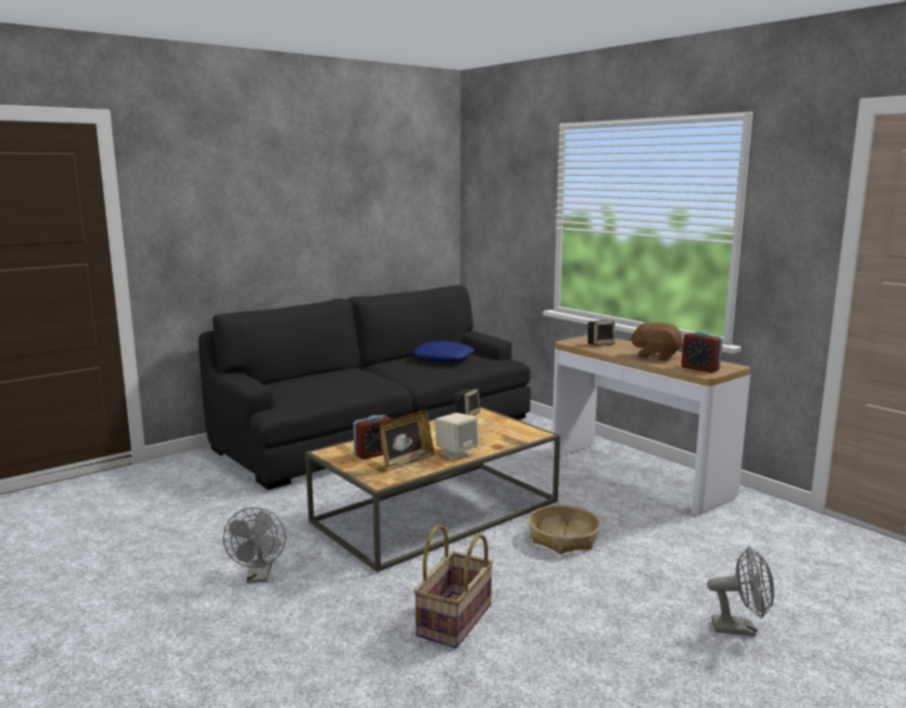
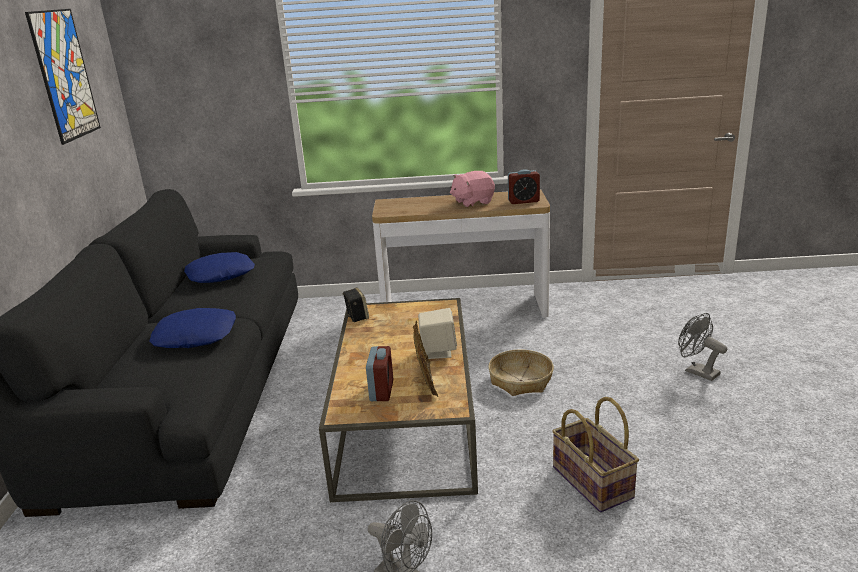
camera: 50 degrees left, 10 degrees up
(354, 381) = (196, 336): none -> blue pillow
(388, 181) = (65, 75): none -> picture
(600, 344) = (409, 206): speaker -> none
(656, 356) = (472, 202): brown plush toy -> pink plush toy
(740, 629) = (697, 371): grey fan -> grey fan turned 90 degrees counterclockwise

